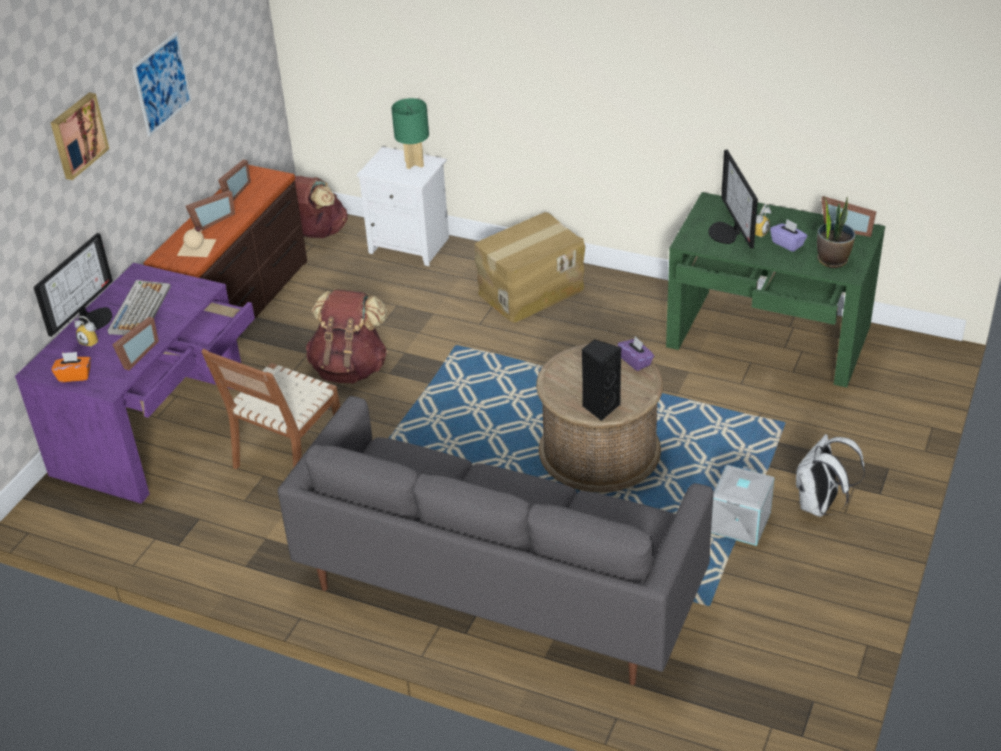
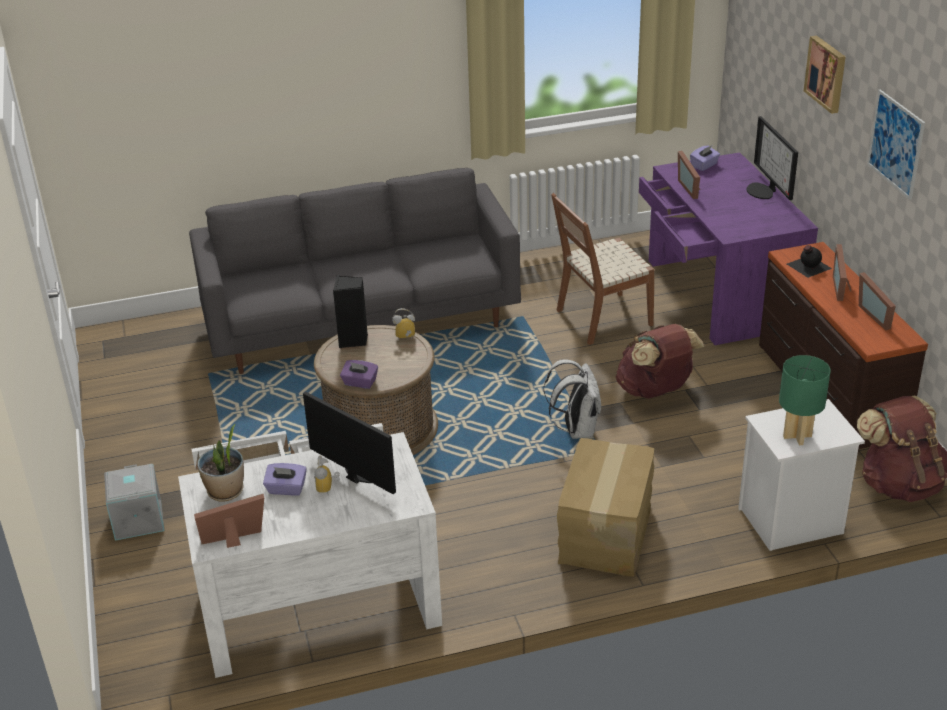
camera: 140 degrees right, 5 degrees down
(75, 376) = (704, 165): orange tissue box -> purple tissue box
(91, 342) = (734, 181): alarm clock -> alarm clock (405, 339)
(139, 309) = (746, 207): keyboard -> none
(197, 247) = (808, 266): beige bottle -> black bottle
(287, 459) = (600, 320): chair -> chair turned 105 degrees counterclockwise
(740, 523) = (222, 430): grey storage box -> grey storage box (137, 520)
(767, 343) = (314, 597): green desk -> white desk
(820, 506) = (165, 470): white backpack -> white backpack (576, 429)

